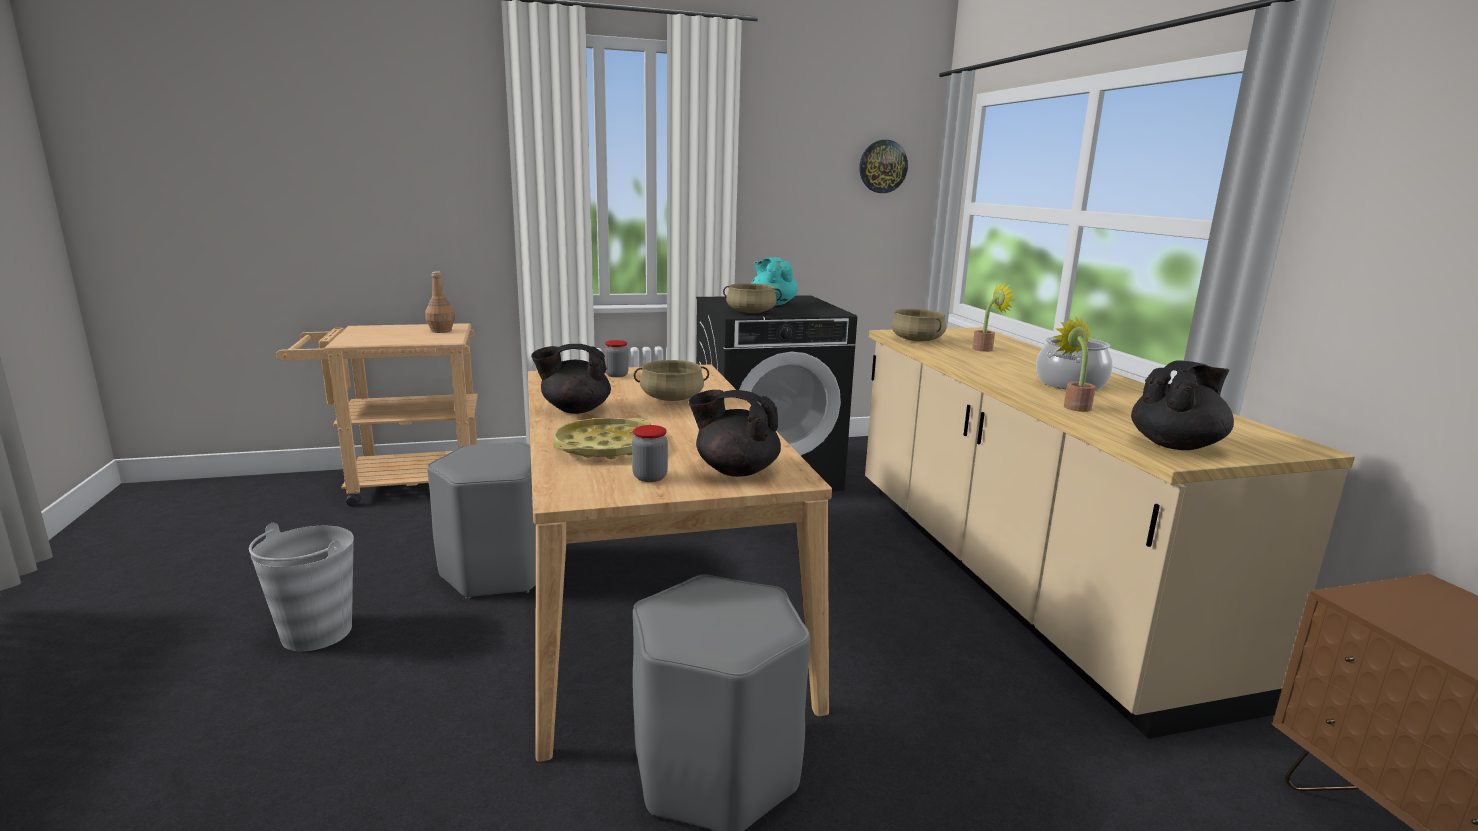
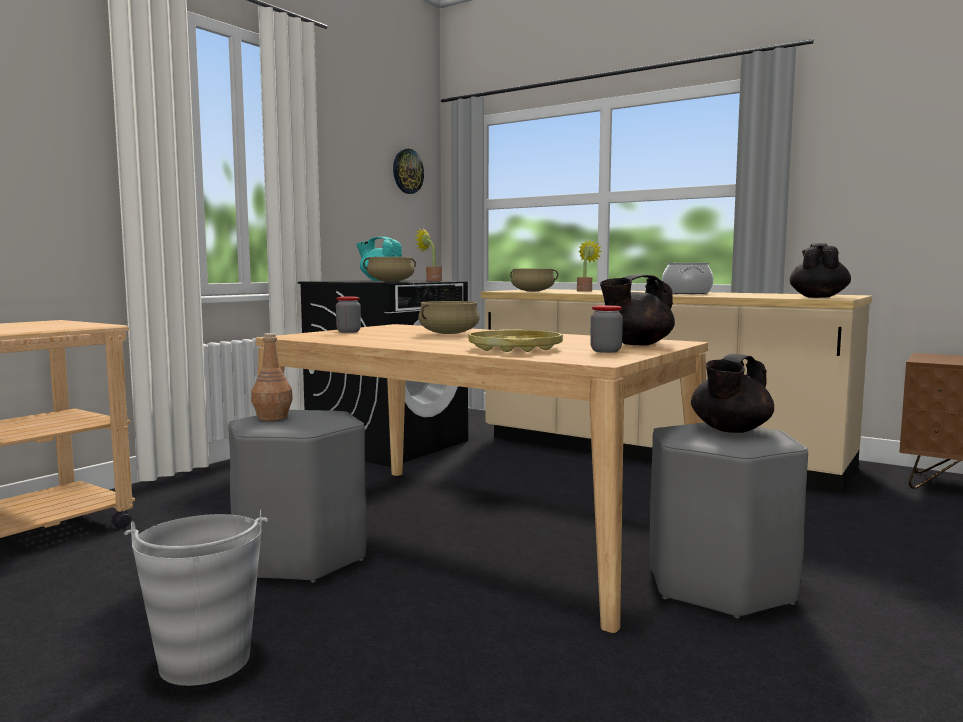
camera: 40 degrees left, 10 degrees down
(441, 331) = (55, 323): brown bottle -> brown bottle (272, 418)
(575, 410) = (405, 343): black teapot -> black teapot (730, 430)
(1073, 406) = (726, 295): potted plant -> potted plant (431, 280)

